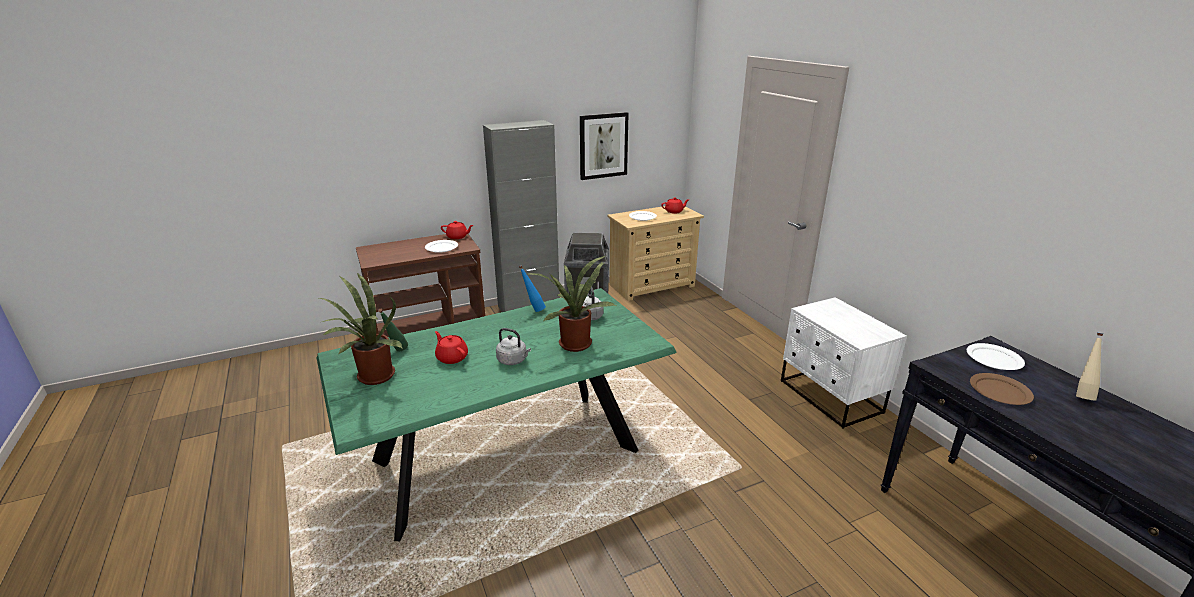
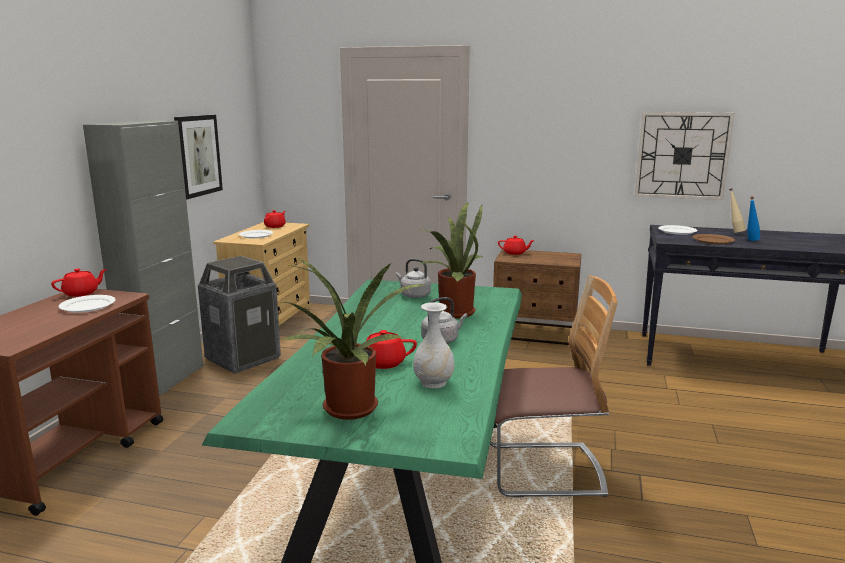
camera: 50 degrees left, 10 degrees down
(397, 352) = (312, 385): green bottle -> none
(437, 386) = (434, 383): none -> white vase
(533, 310) = (354, 309): blue bottle -> blue bottle (750, 241)
(603, 504) = (543, 470): none -> chair
(830, 397) = (535, 334): white nightstand -> brown nightstand
(833, 307) = (515, 253): none -> red teapot
(1061, 261) = (682, 155): none -> wall clock

